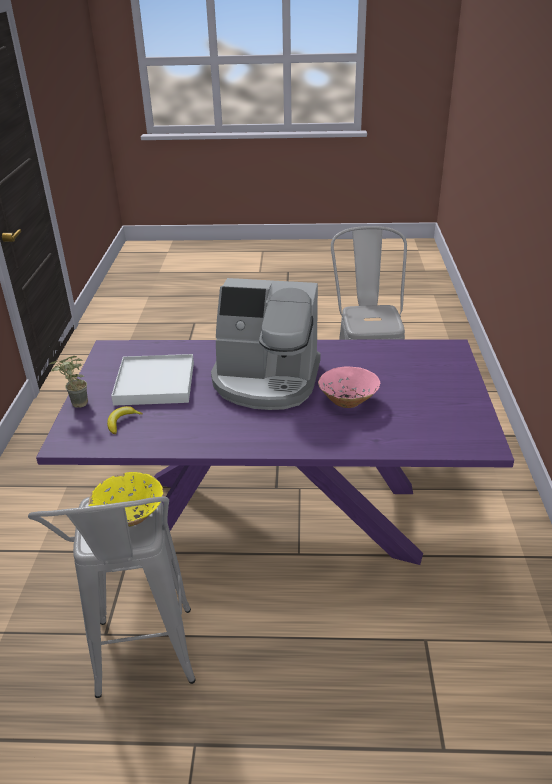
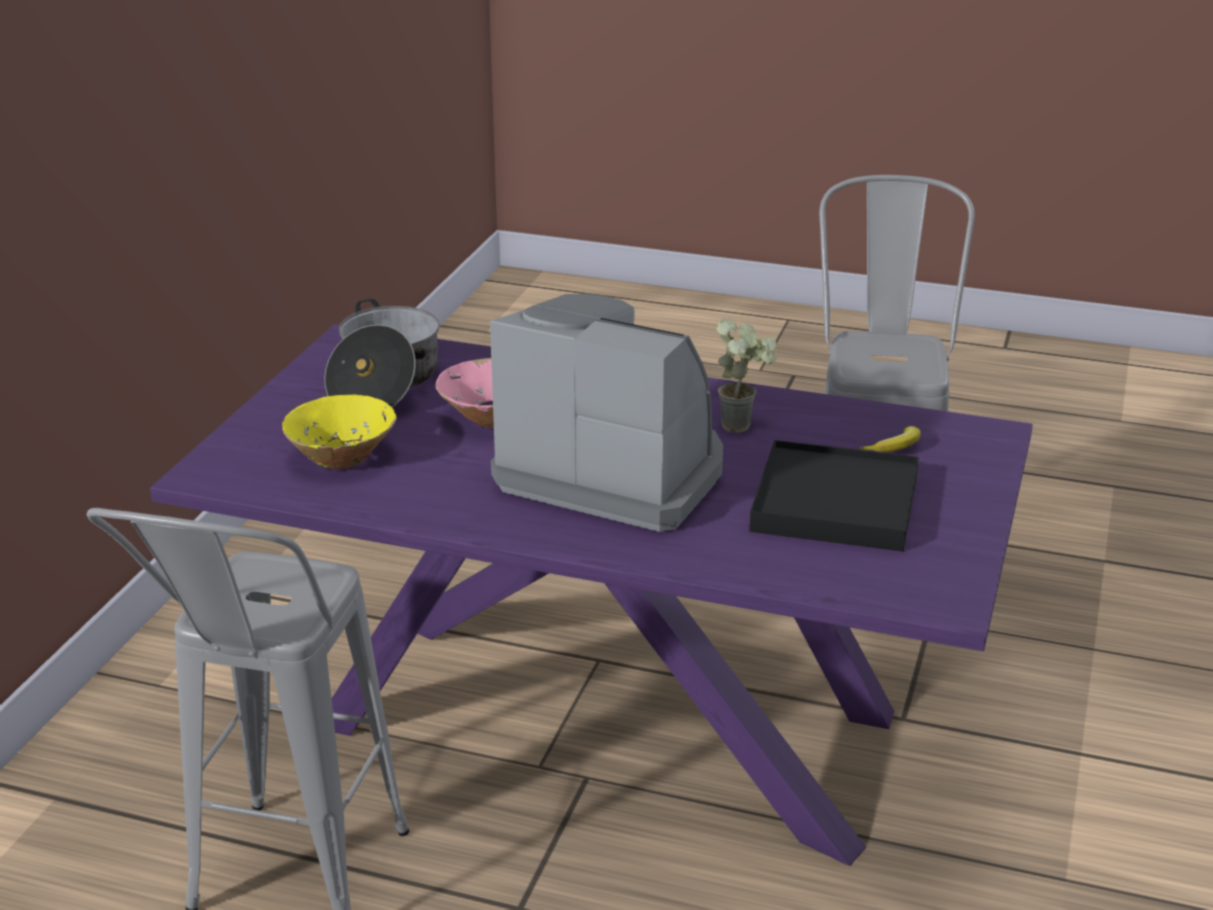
camera: 165 degrees left, 5 degrees down
(75, 405) = (990, 487): potted plant -> potted plant (743, 424)
(130, 516) = (873, 357): yellow bowl -> yellow bowl (342, 458)
(155, 383) = (834, 503): white tray -> black tray
(427, 413) = (384, 384): none -> cooking pot

